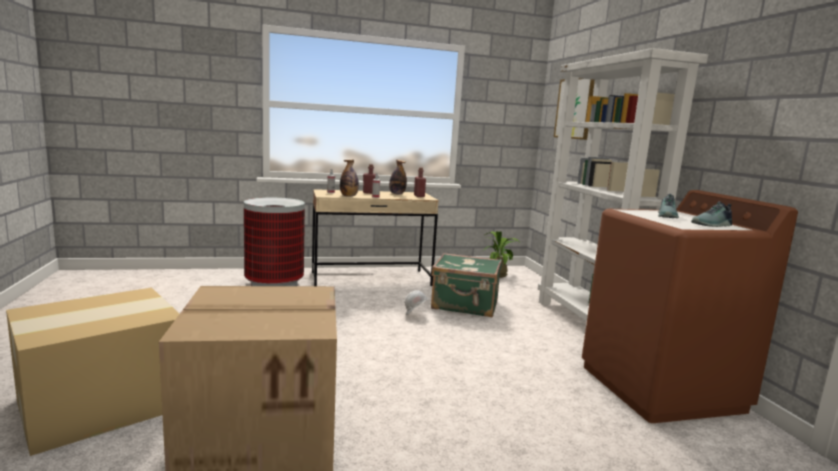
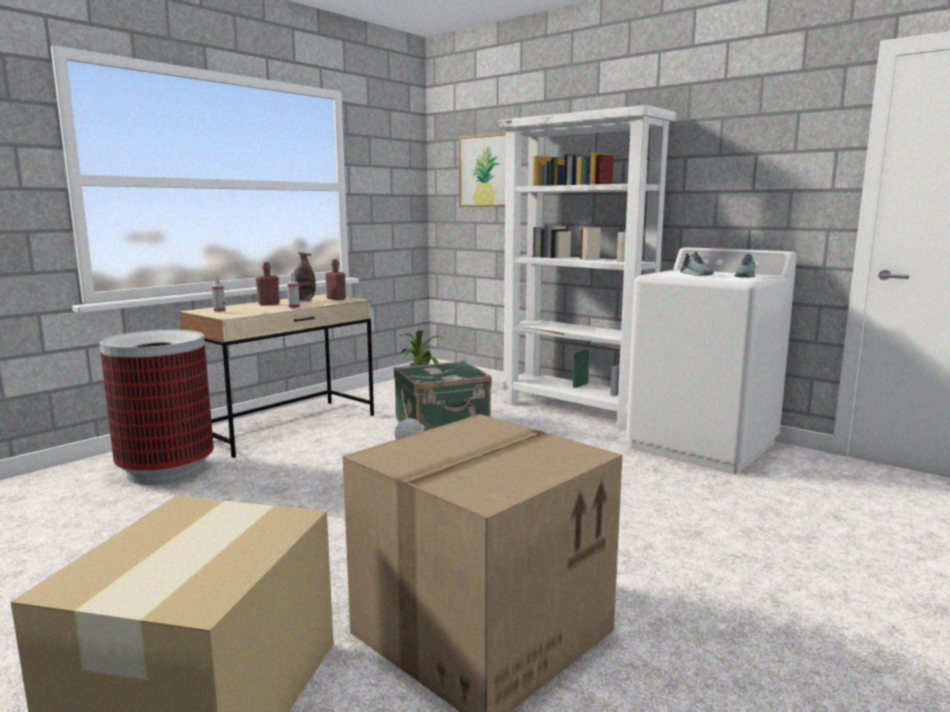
camera: 35 degrees left, 0 degrees up
(349, 196) = (259, 312): bottle -> none
(661, 388) = (703, 445): brown washing machine -> white washing machine

